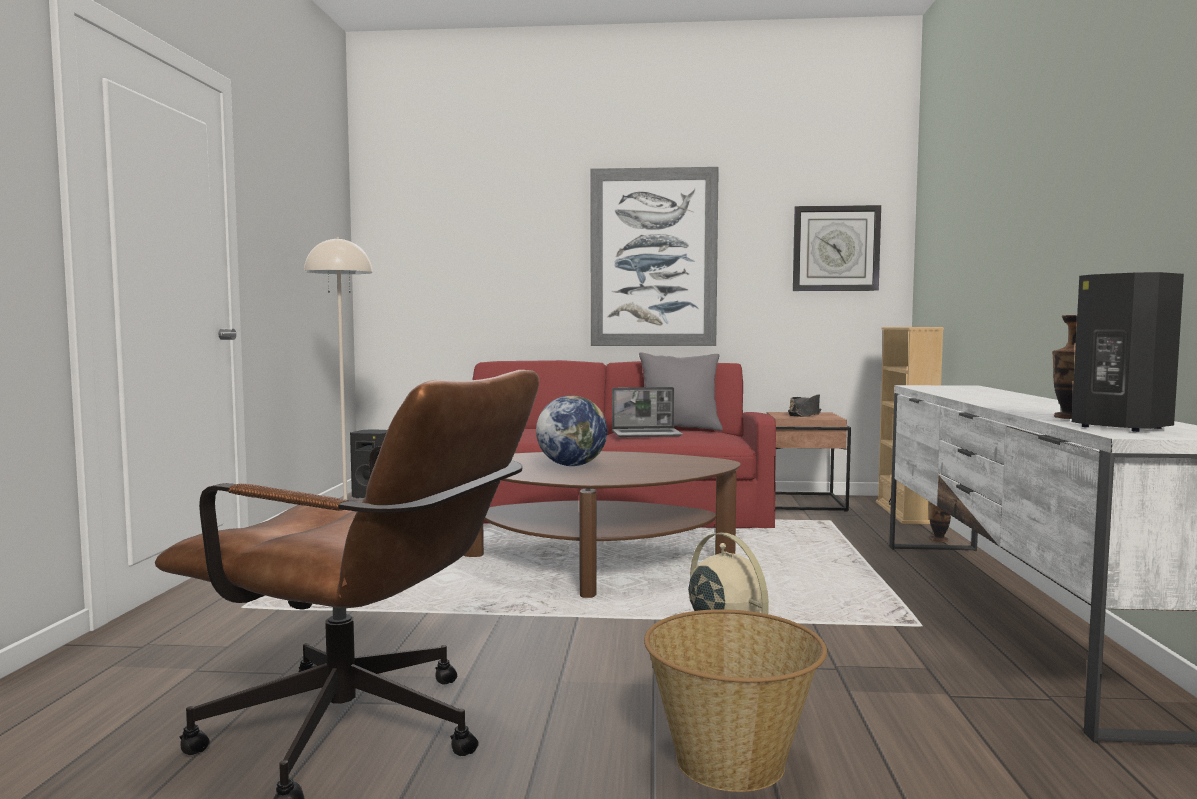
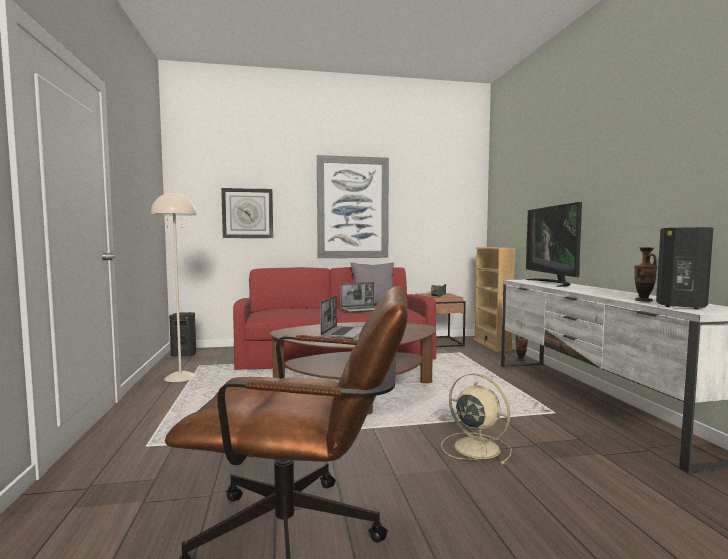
camera: 15 degrees left, 0 degrees up
(571, 465) = (344, 333): globe -> laptop
(731, 762) = (533, 517): basket -> none
(835, 248) = (449, 205): wall clock -> wall clock (247, 213)
(976, 391) = (553, 283): none -> television

